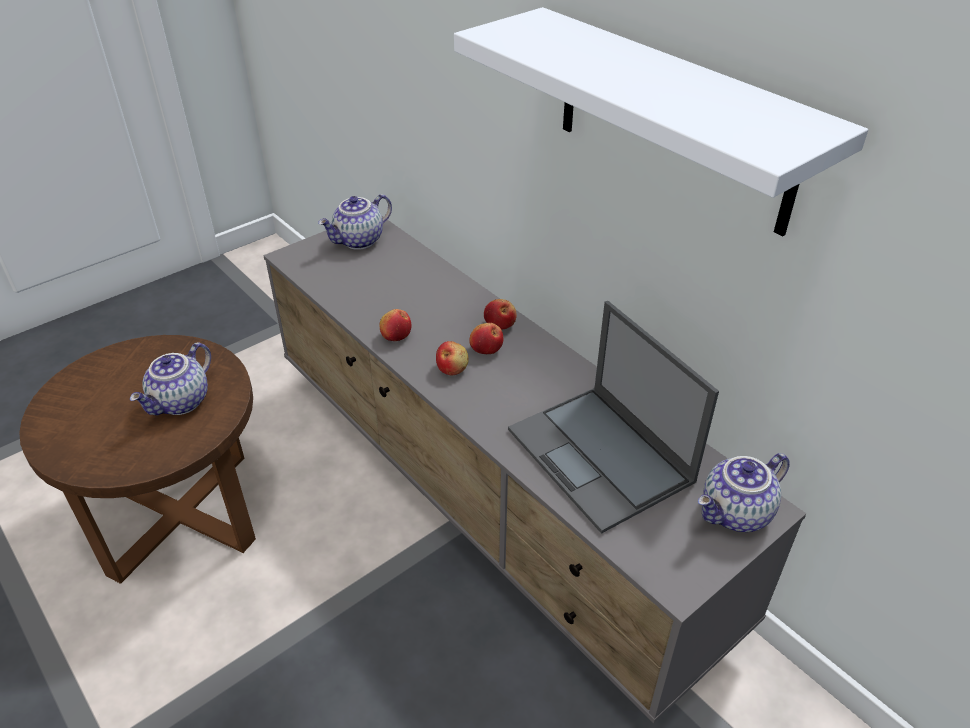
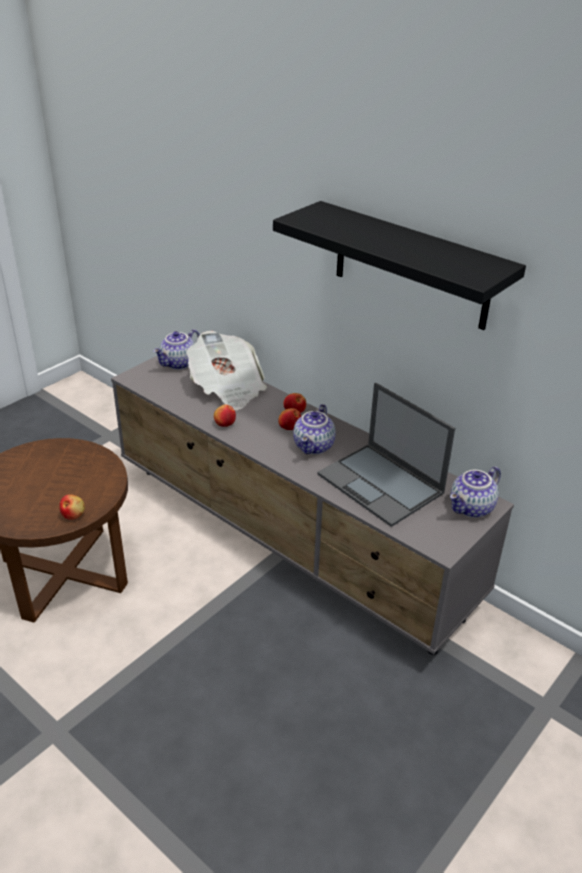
camera: 10 degrees left, 5 degrees down
(181, 402) = (78, 481): teapot -> teapot (314, 446)
(414, 282) = (227, 388): none -> newspaper
(452, 368) = (269, 441): apple -> apple (73, 514)
(673, 120) = (411, 266): white shelf -> black shelf

